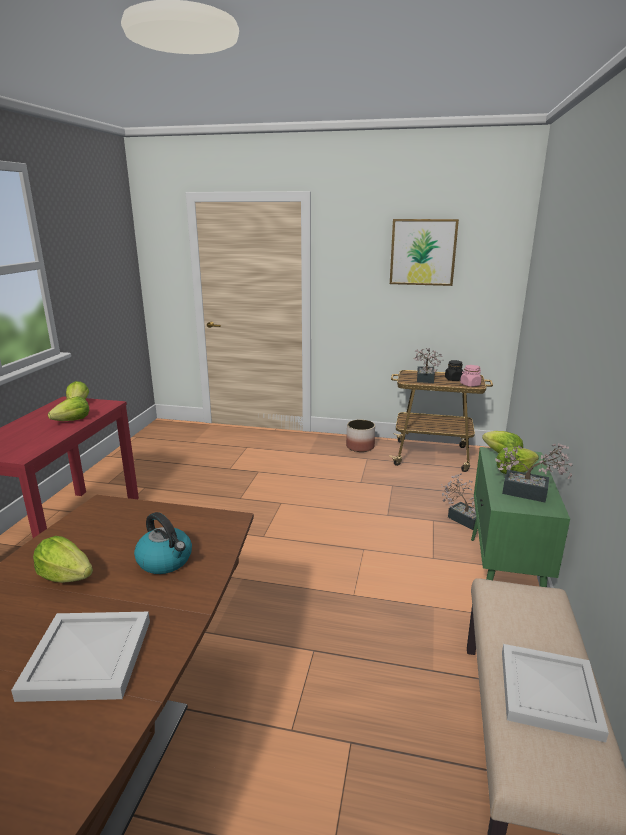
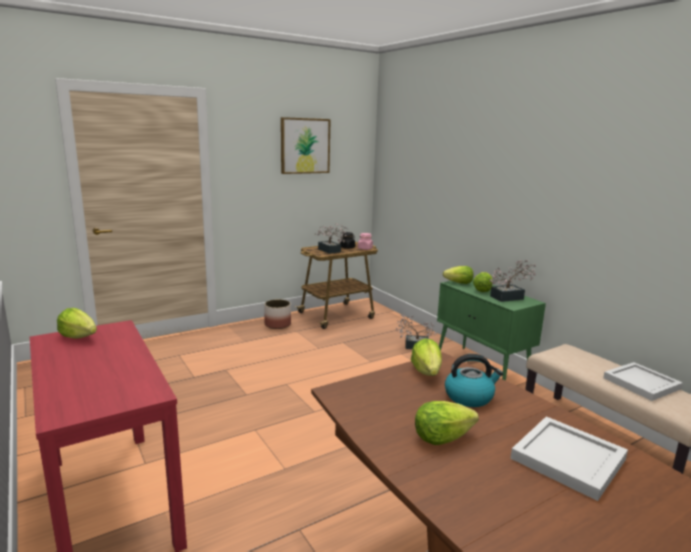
camera: 45 degrees left, 5 degrees down
(73, 421) = (119, 350): lettuce -> lettuce (427, 372)

